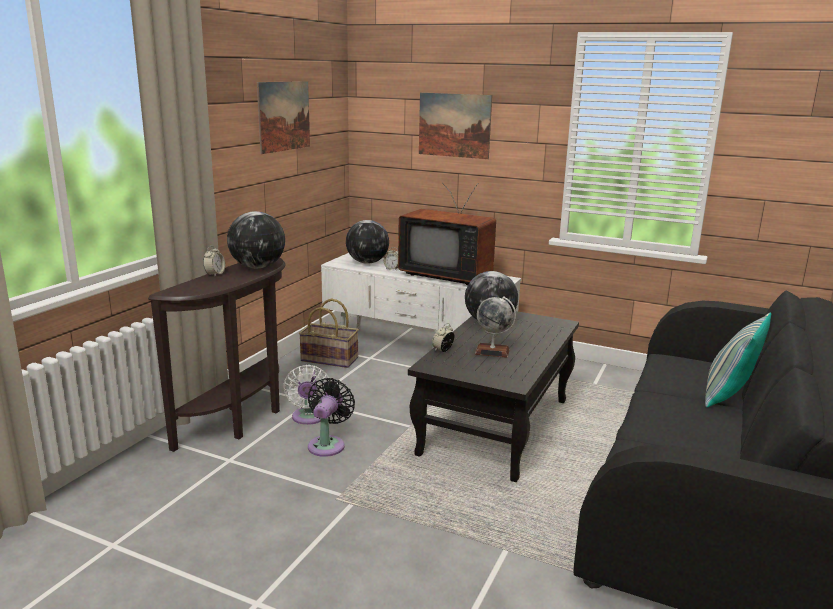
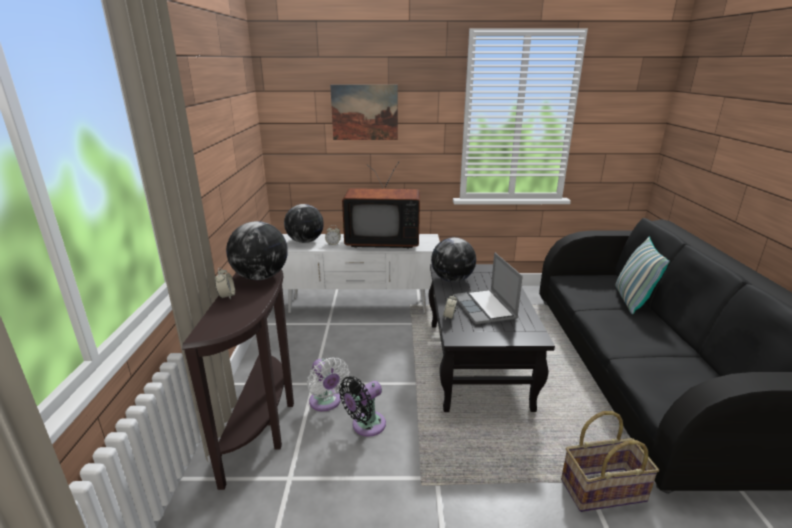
camera: 25 degrees left, 5 degrees up
(284, 116) = (224, 115): picture -> none
(328, 444) = (365, 426): black fan -> black fan turned 120 degrees counterclockwise
(330, 359) = (295, 334): basket -> basket (602, 489)
(492, 351) = (485, 308): globe -> laptop

